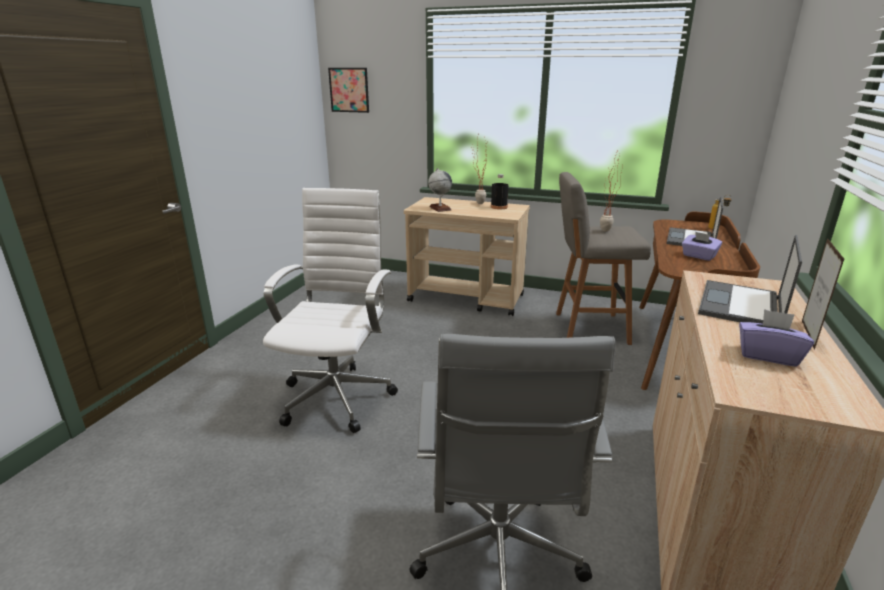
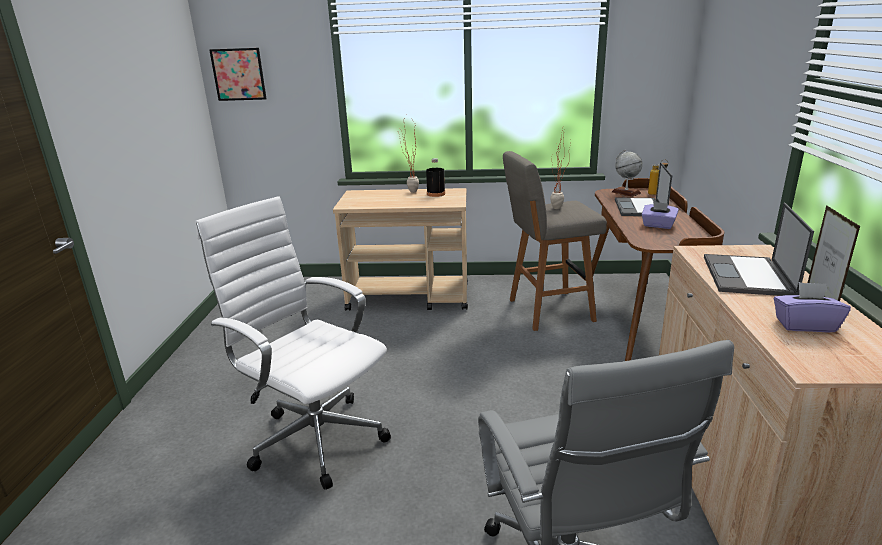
camera: 15 degrees left, 0 degrees up
(338, 395) = (314, 437): white office chair -> white office chair turned 45 degrees counterclockwise
(440, 208) = (373, 202): globe -> globe (626, 192)

